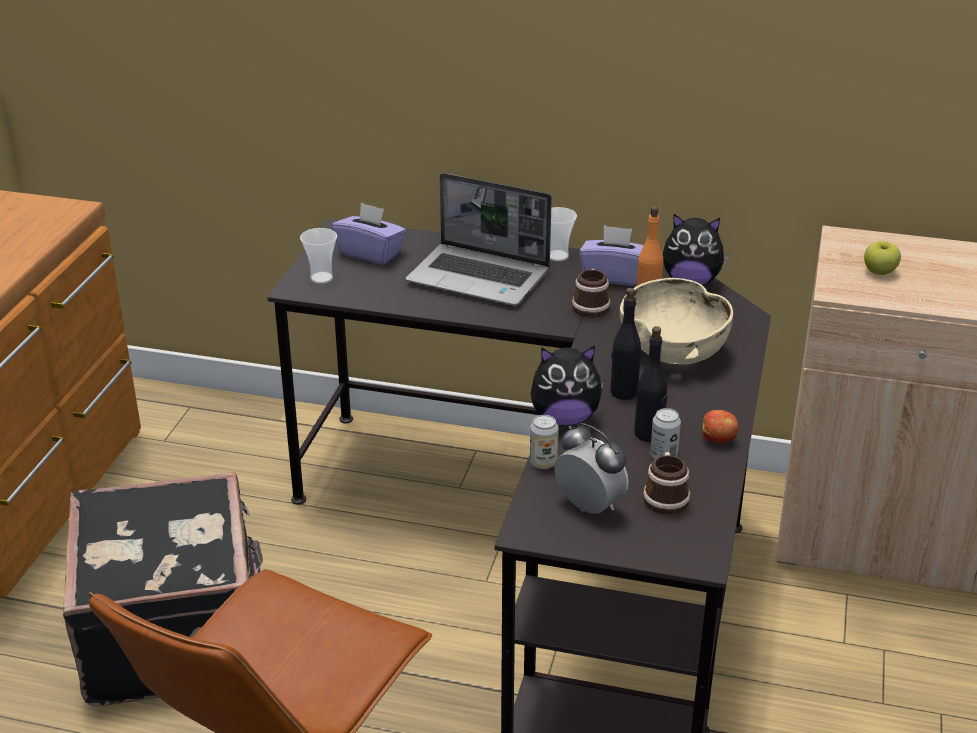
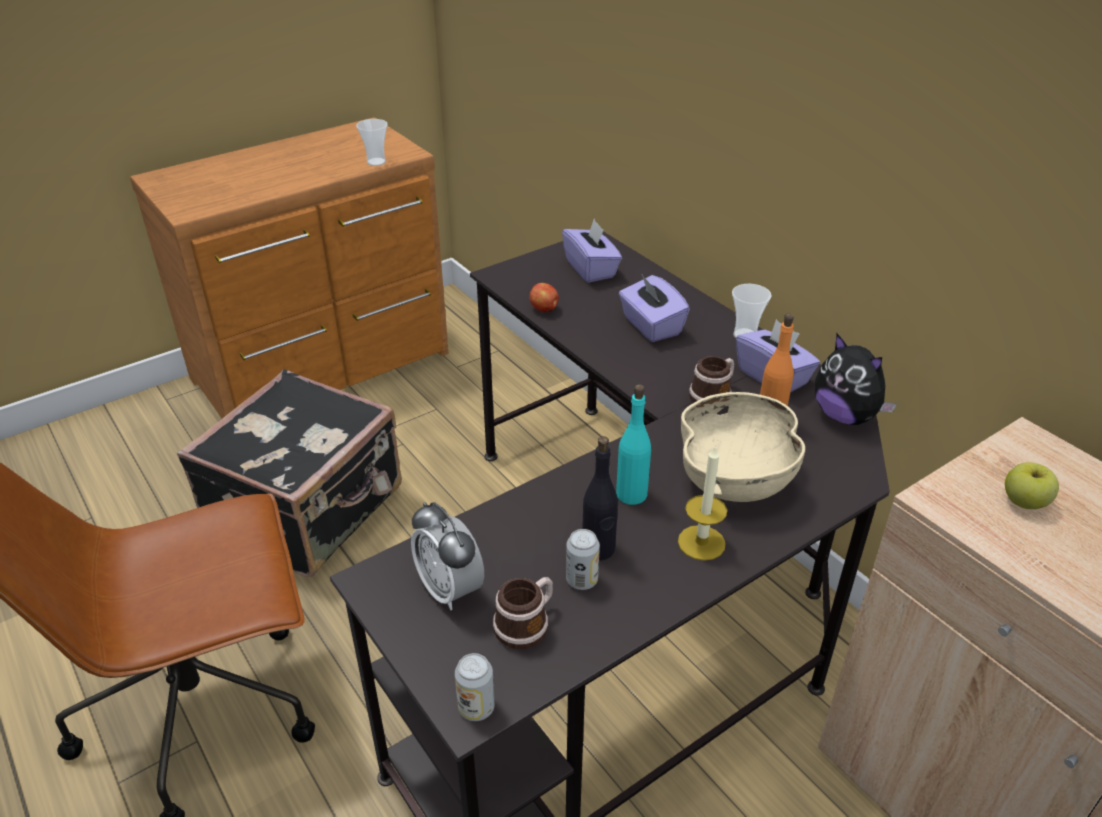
camera: 40 degrees right, 5 degrees up
(321, 278) = (527, 274): cup -> cup (376, 162)
(480, 277) = (651, 326): laptop -> purple tissue box
(543, 463) = (470, 523): can -> can (476, 707)
(564, 418) = (545, 490): plush toy -> none
(589, 506) = (450, 589): alarm clock -> alarm clock turned 150 degrees clockwise
(623, 392) = (631, 494): black bottle -> turquoise bottle
(704, 398) = (701, 542): none -> candle
(718, 440) = (657, 595): apple -> apple (544, 309)

